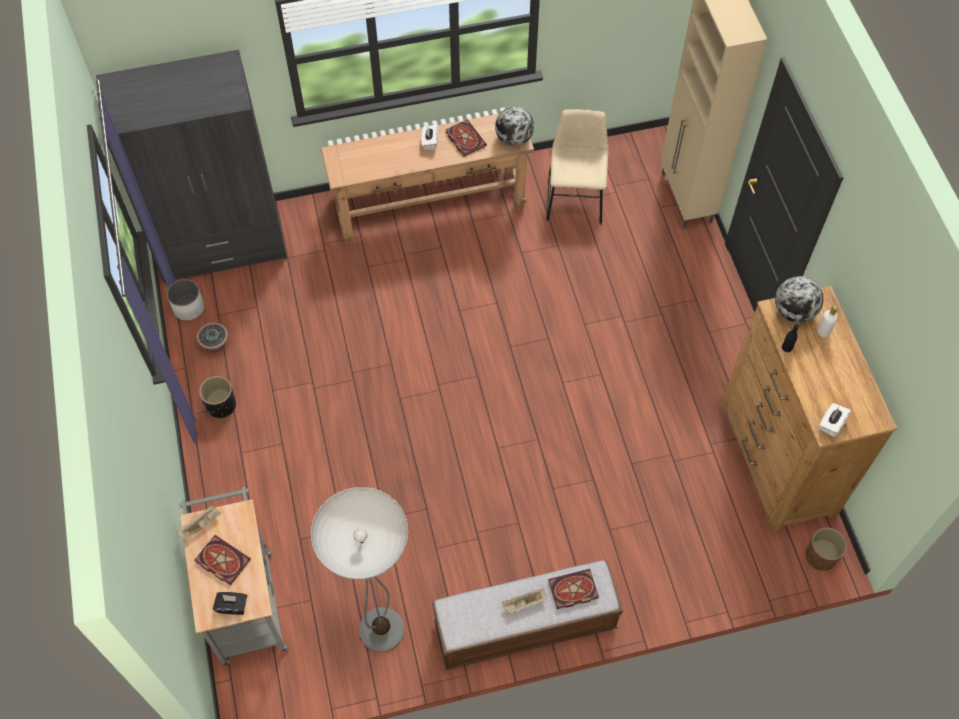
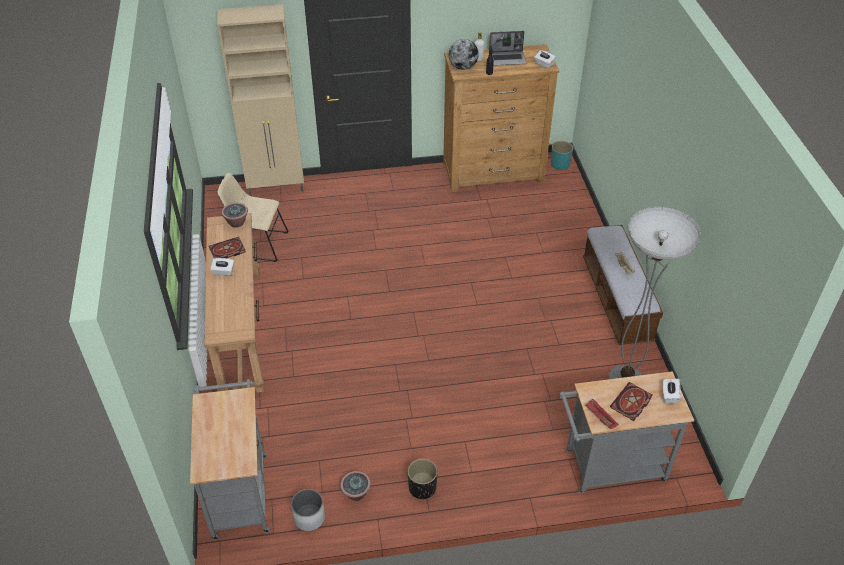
camera: 85 degrees left, 15 degrees down
(200, 525) = (600, 418): beige tray -> red tray
(222, 245) = (240, 490): grey wardrobe -> grey cart
(232, 606) = (669, 395): black tissue box -> white tissue box
(514, 139) = (236, 222): globe -> potted plant
(572, 591) = (612, 243): book -> none
(820, 556) = (560, 164): brown planter -> turquoise planter
(834, 372) = (507, 59): none -> laptop

